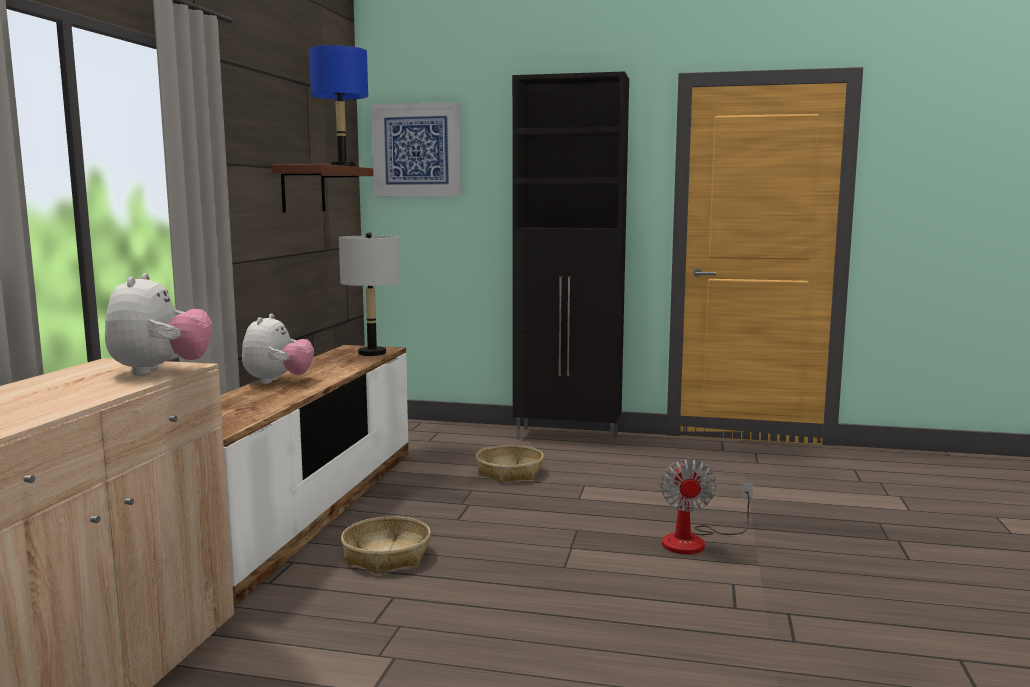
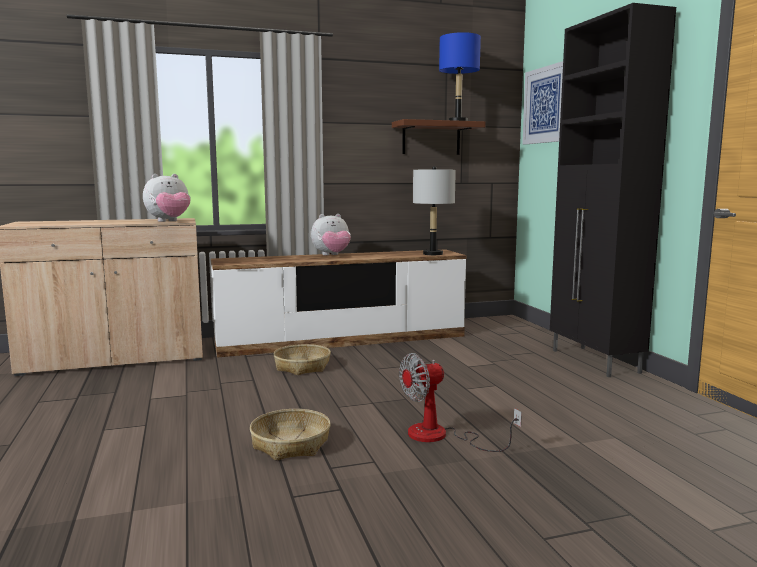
camera: 60 degrees right, 0 degrees up
(509, 472) = (480, 363): basket -> basket (291, 444)

